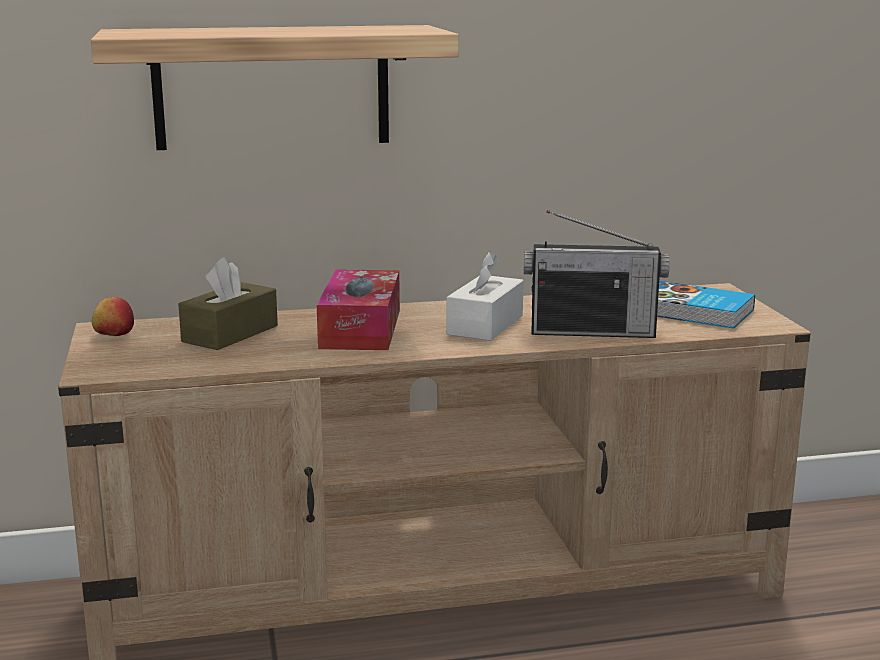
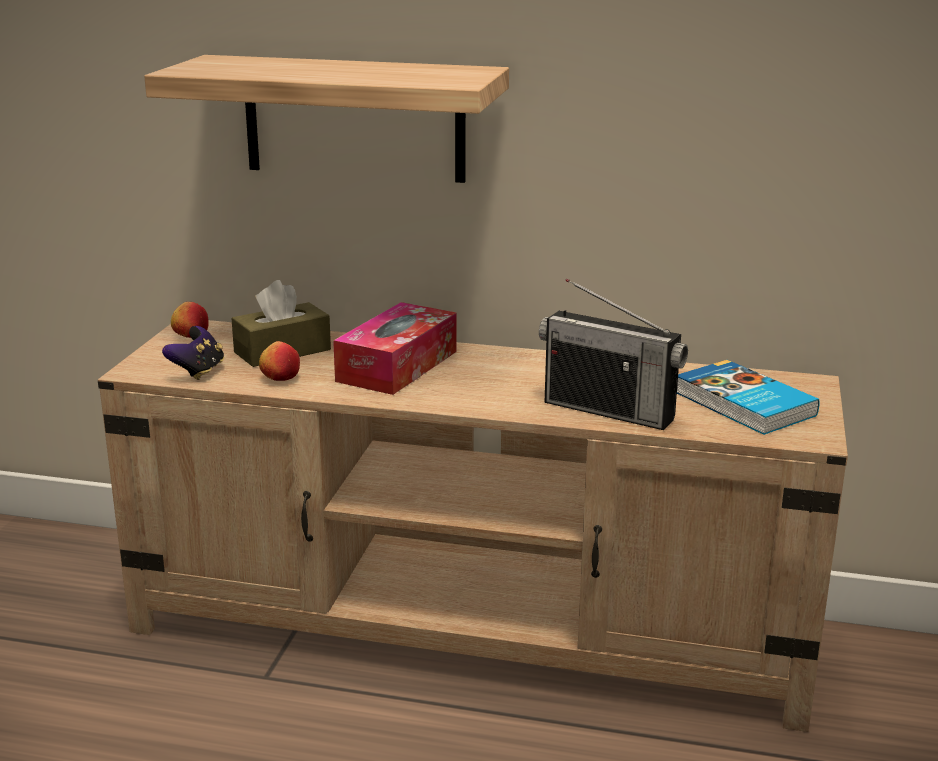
camera: 25 degrees right, 5 degrees up
(165, 362) = (198, 372): none -> game controller
(259, 355) = (280, 378): none -> apple
(485, 325) = (514, 383): white tissue box -> none

